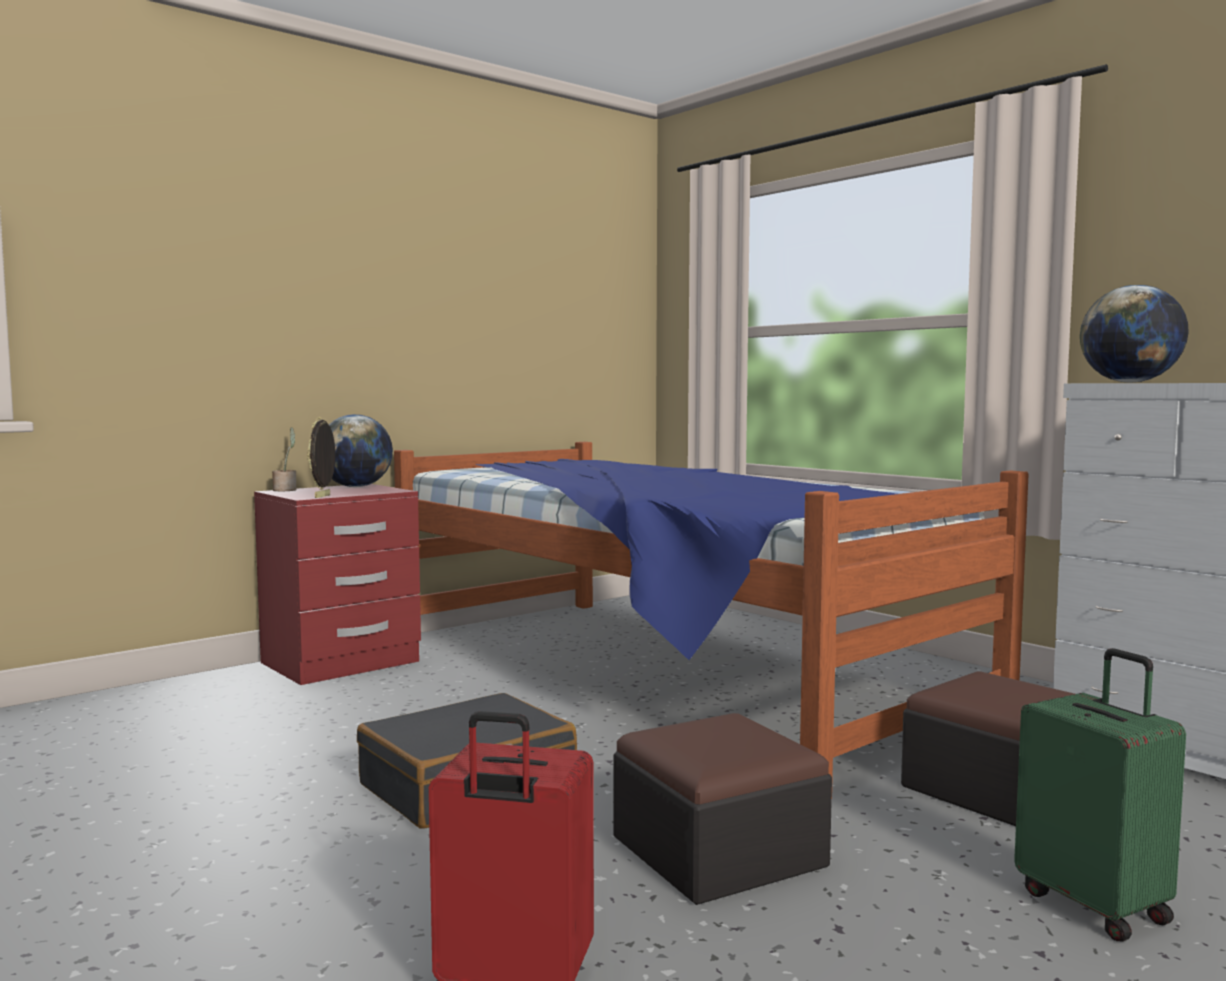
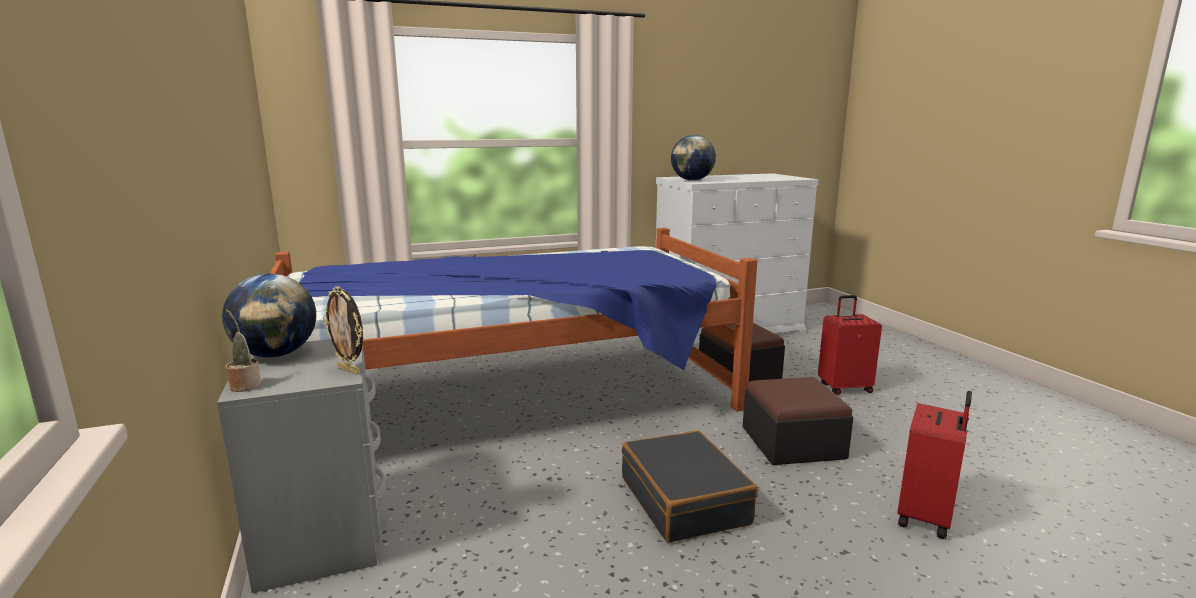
camera: 70 degrees left, 10 degrees up
(341, 663) = (324, 535): red nightstand -> grey nightstand
(1095, 905) = (844, 387): green suitcase -> red suitcase

